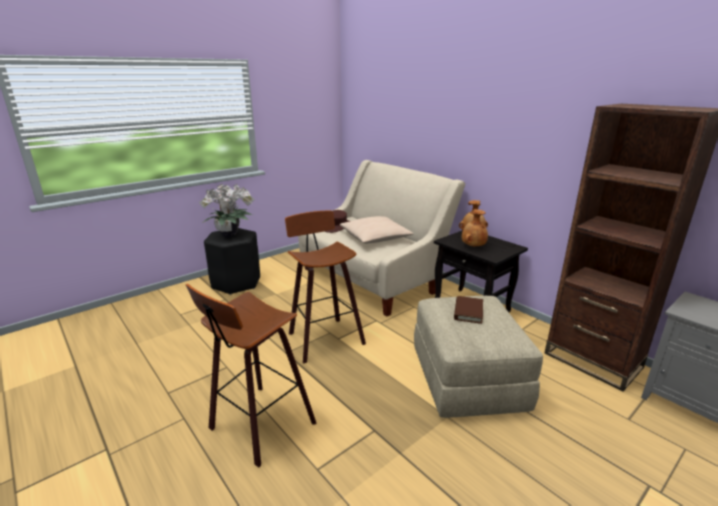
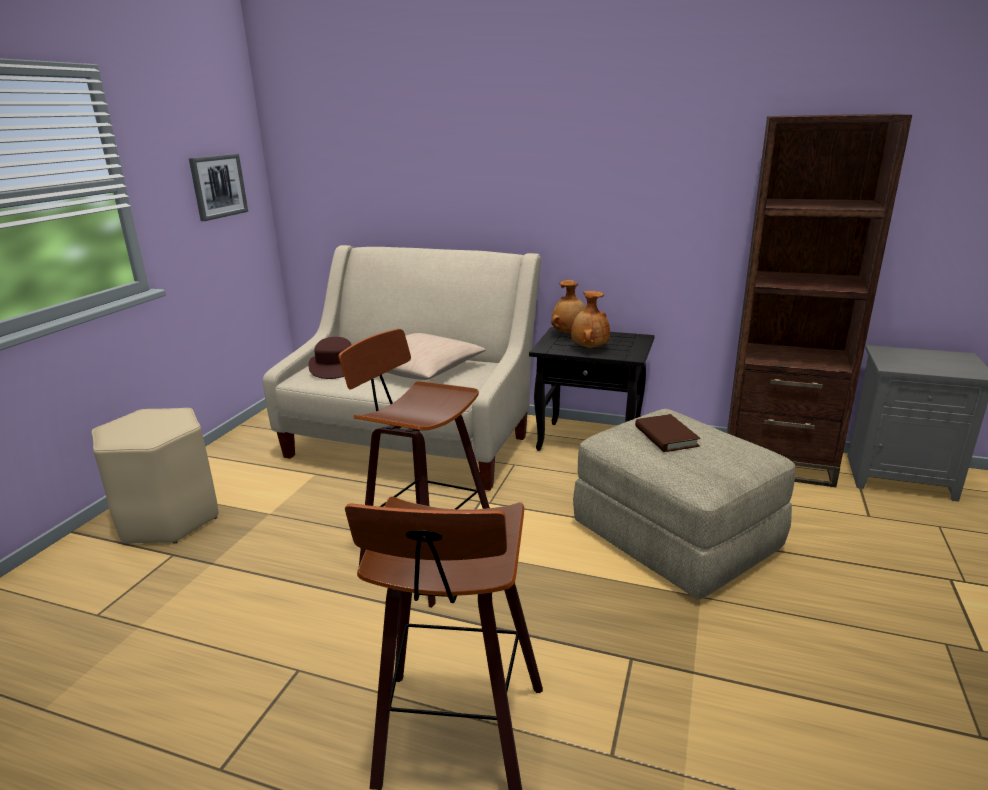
camera: 30 degrees left, 0 degrees up
(231, 236) = (148, 426): potted plant -> none
(236, 283) = (169, 519): black stool -> beige stool
(308, 121) = (218, 186): none -> picture

